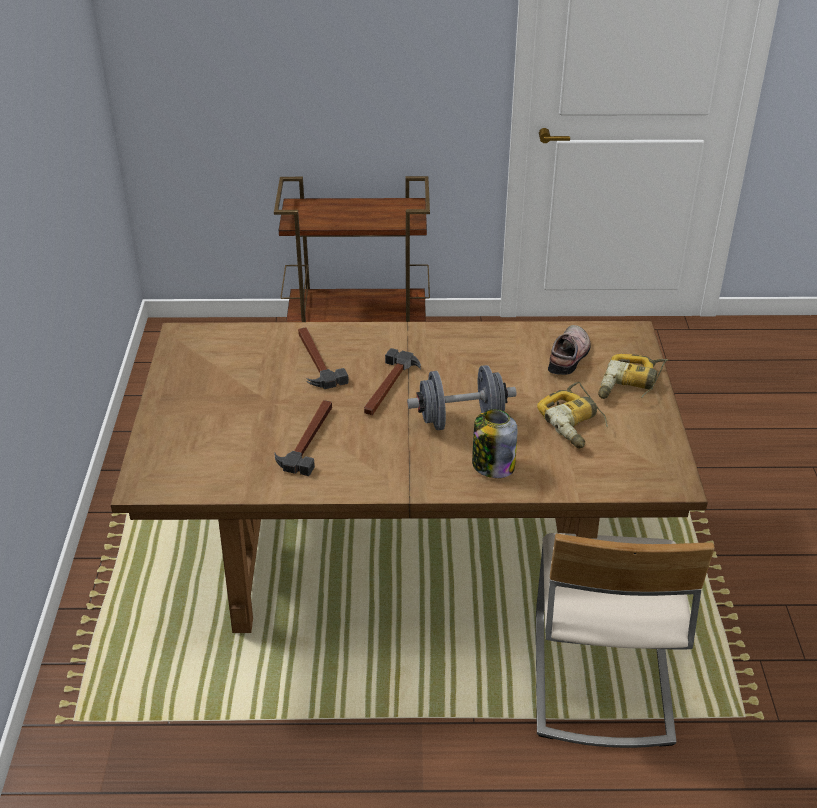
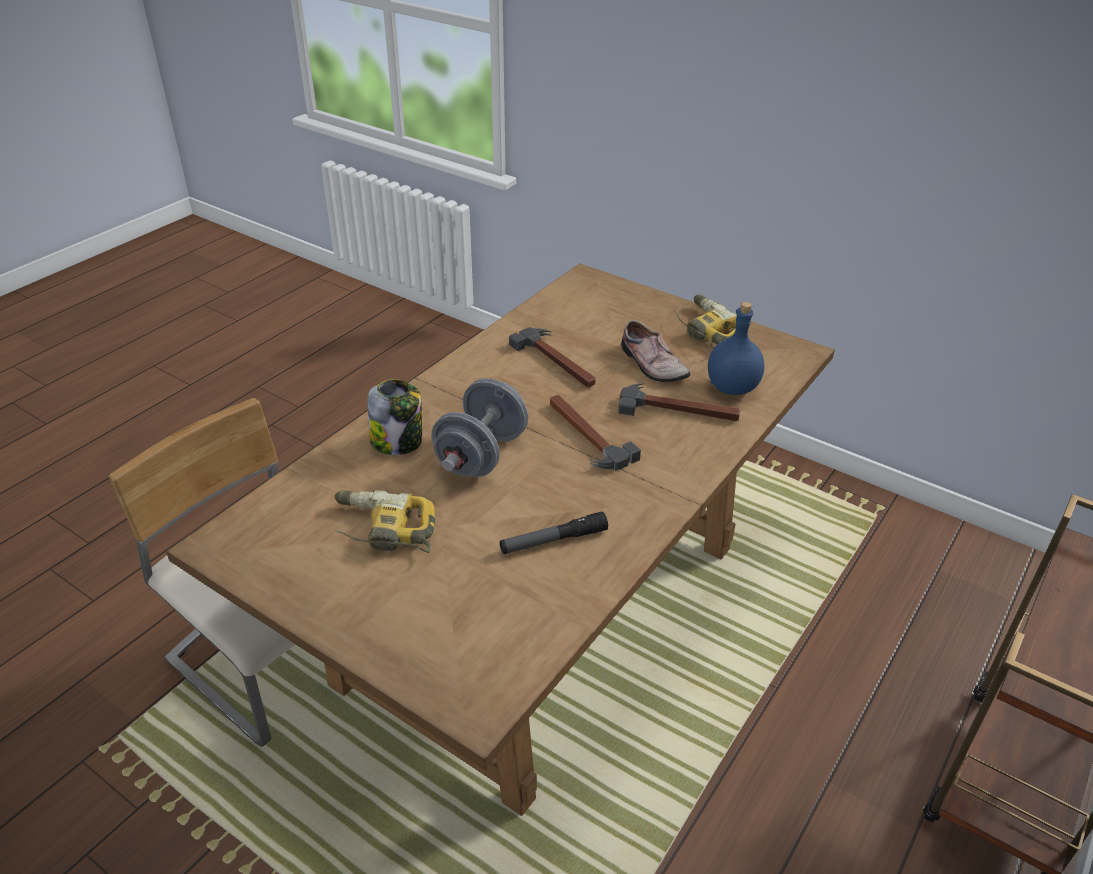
camera: 125 degrees right, 0 degrees up
(263, 347) = (733, 388): none -> blue bottle
(501, 358) = (553, 540): none -> flashlight
(570, 356) = (495, 604): shoe -> shoe (651, 365)
(630, 385) = (384, 622): power drill -> power drill (705, 329)

